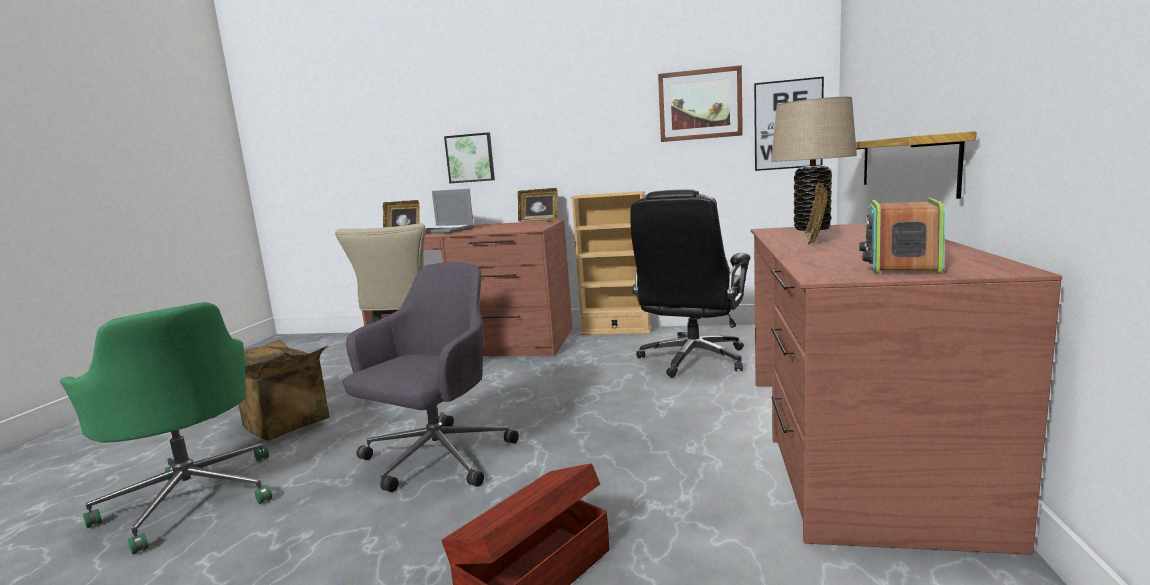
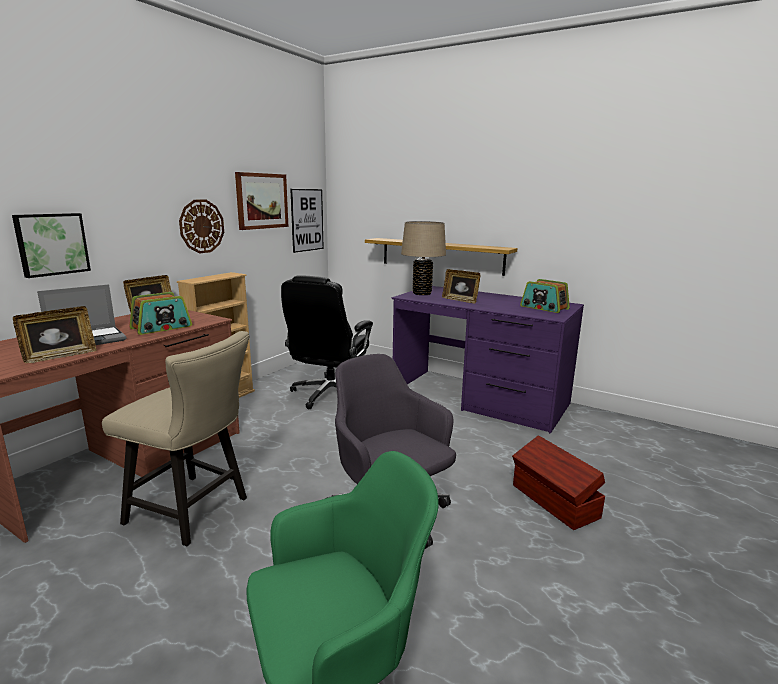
camera: 70 degrees left, 5 degrees up
(281, 423) = (180, 629): cardboard box -> none
(492, 229) = (161, 327): none -> radio
(609, 139) = (201, 226): none -> wall clock
(692, 360) = (329, 394): black office chair -> black office chair turned 60 degrees clockwise
(852, 445) = (479, 398): brown desk -> purple desk

